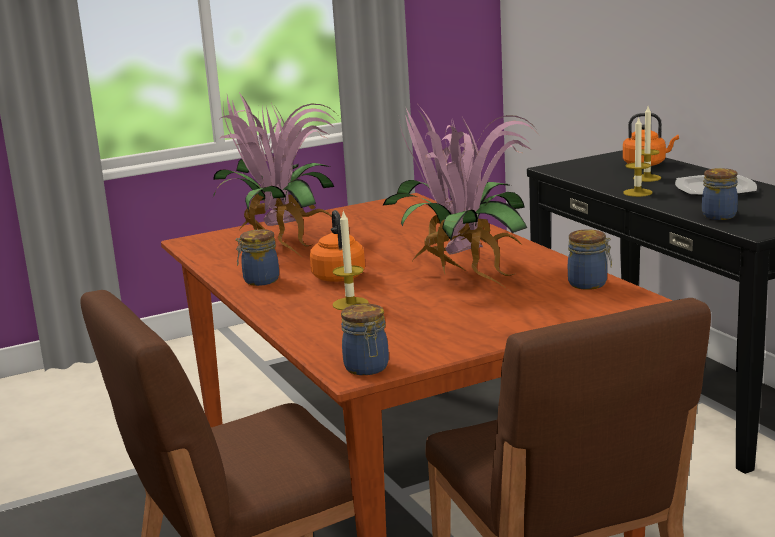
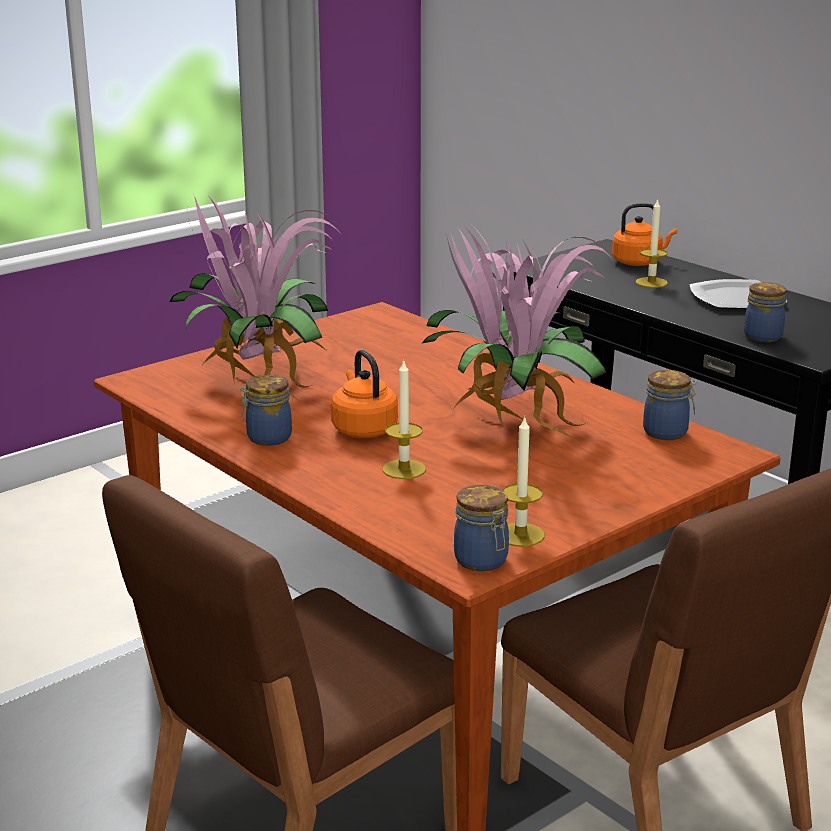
camera: 15 degrees left, 5 degrees up
(637, 192) = (653, 304): candle -> candle (520, 535)

